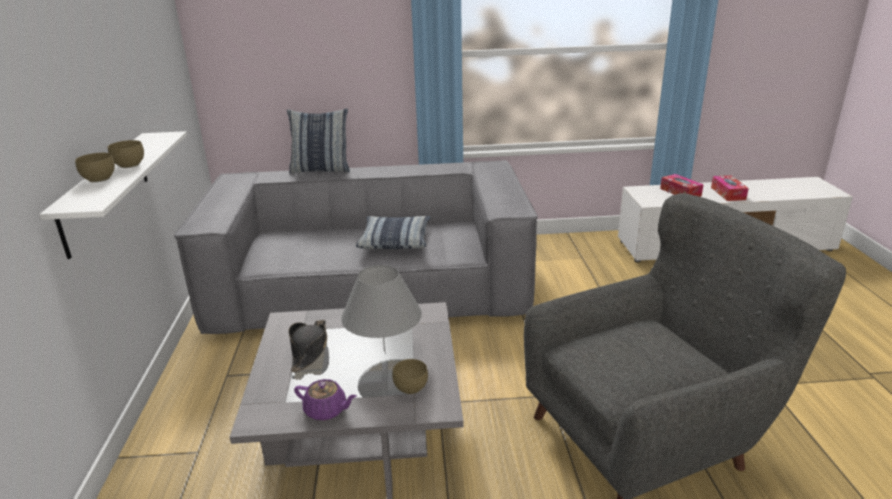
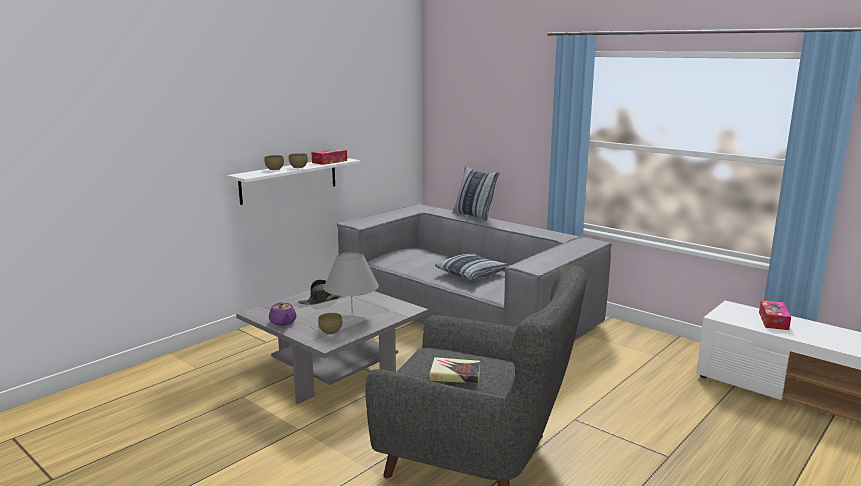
camera: 45 degrees right, 10 degrees down
(656, 362) = (455, 374): none -> book
(728, 193) = (826, 338): tissue box -> tissue box (329, 161)

